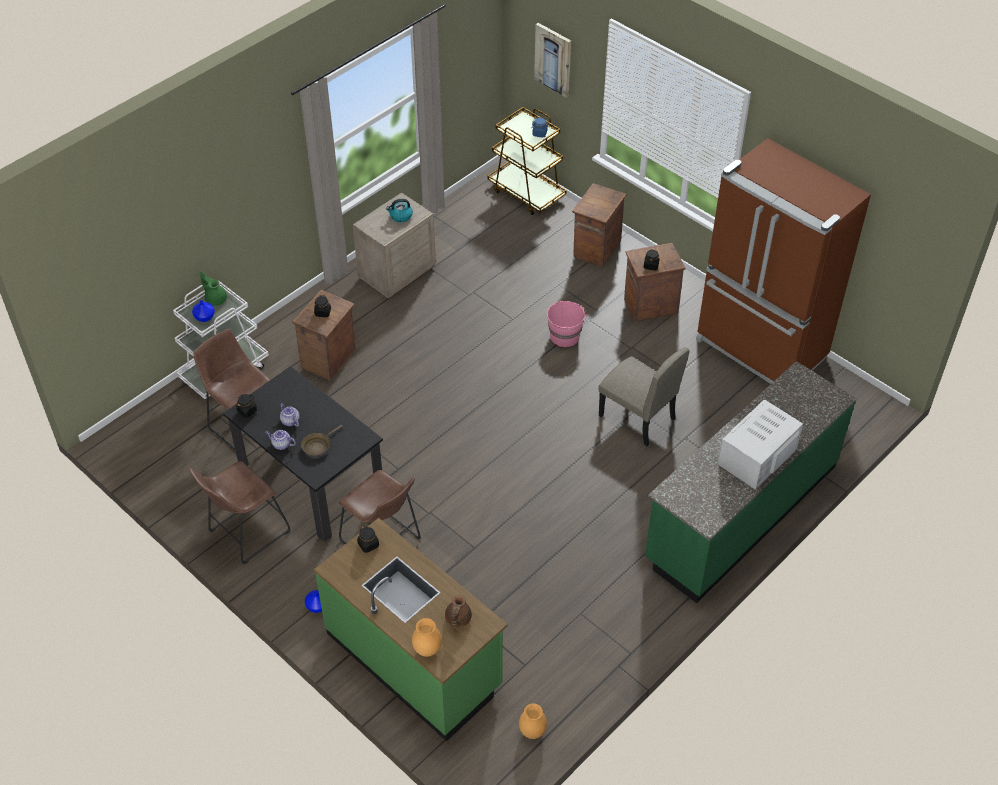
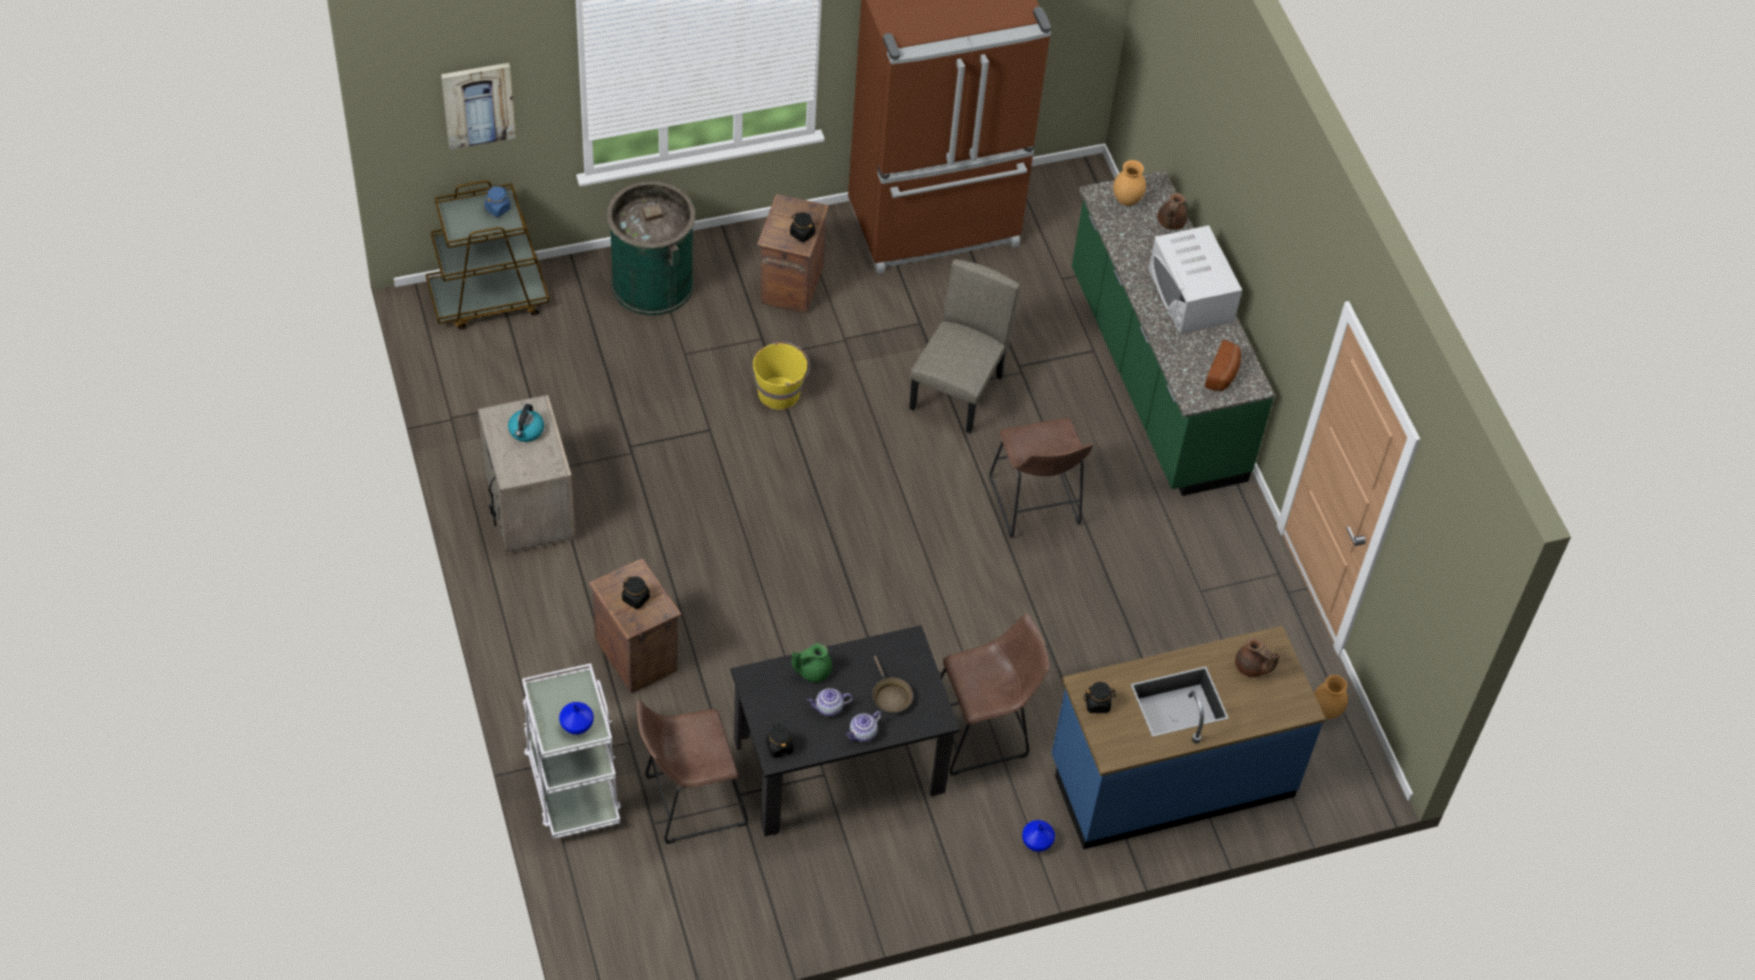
camera: 65 degrees left, 5 degrees up
(215, 299) = (549, 698): green teapot -> green teapot (812, 670)
(245, 533) = (876, 873): brown stool -> brown stool (1035, 506)
(414, 659) = (1171, 777): green counter -> blue counter
(427, 650) = (1276, 714): brown vase -> brown vase (1127, 201)
(565, 336) = (779, 392): pink bucket -> yellow bucket
(596, 249) = (652, 284): crate -> green trash can
(636, 417) = (957, 393): beige chair -> beige chair turned 45 degrees counterclockwise
(703, 502) = (1223, 374): none -> bread
(811, 419) = (1170, 222): none -> brown teapot

